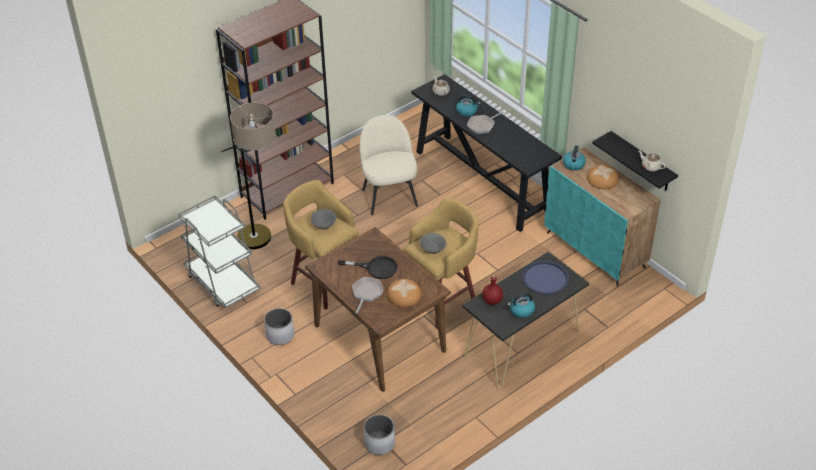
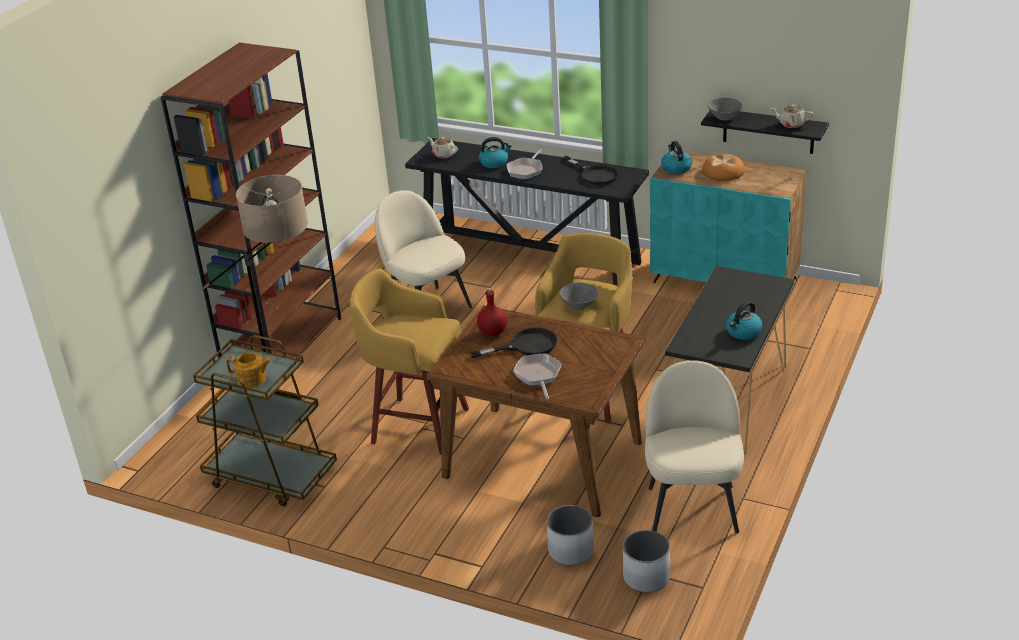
camera: 25 degrees left, 10 degrees down
(209, 228) = (252, 379): none -> teapot
(222, 282) = (270, 476): grey cart -> brown cart
(280, 335) = (404, 506): white planter -> white planter (571, 551)
(324, 226) = (411, 328): grey bowl -> grey bowl (725, 118)
(404, 295) = (590, 361): bread -> none
(441, 410) = (692, 507): none -> beige chair
(492, 300) = (698, 334): red bottle -> red bottle (492, 332)
(523, 146) = (594, 174): none -> black frying pan
(545, 278) = (739, 292): blue tray -> none

